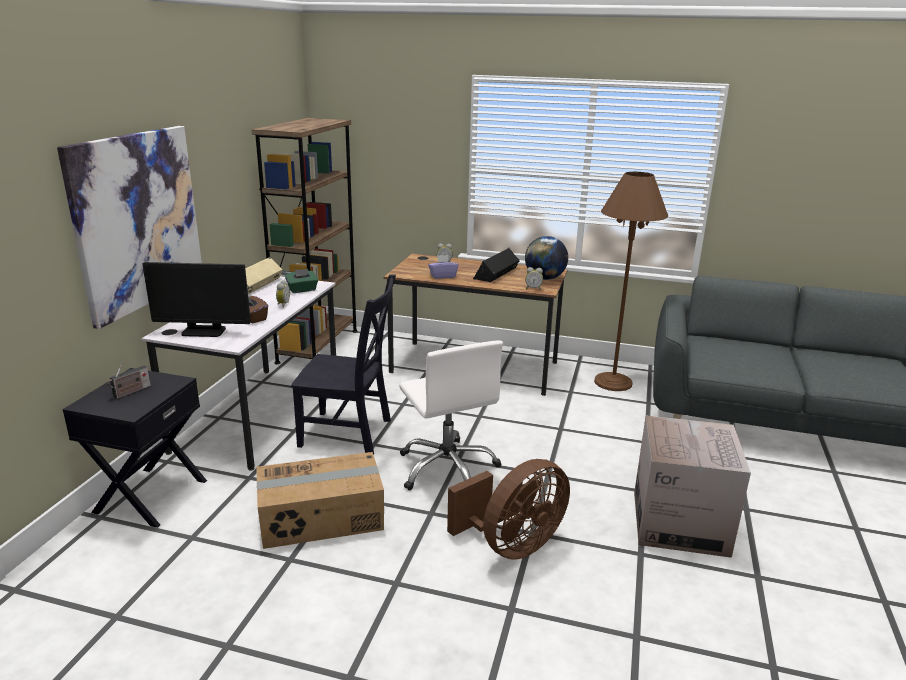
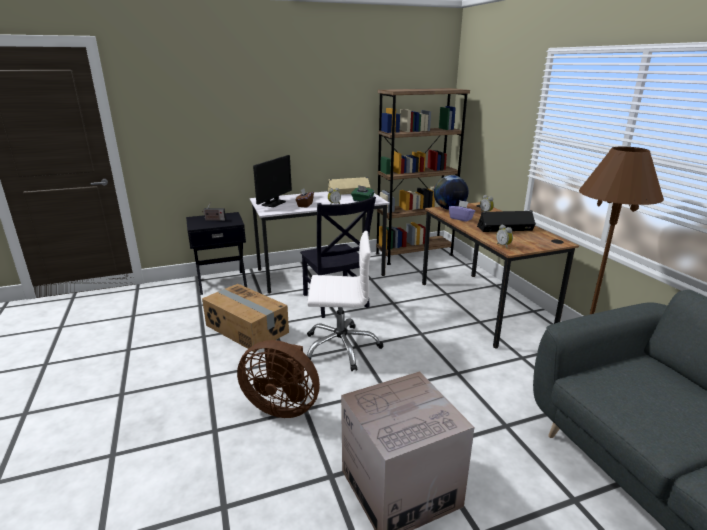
camera: 55 degrees right, 0 degrees up
(138, 221) = (261, 131): picture -> none
(204, 331) = (273, 203): monitor -> monitor turned 120 degrees counterclockwise
(448, 468) = (341, 347): white office chair -> white office chair turned 120 degrees counterclockwise
(544, 278) = (535, 244): globe -> globe (449, 209)

